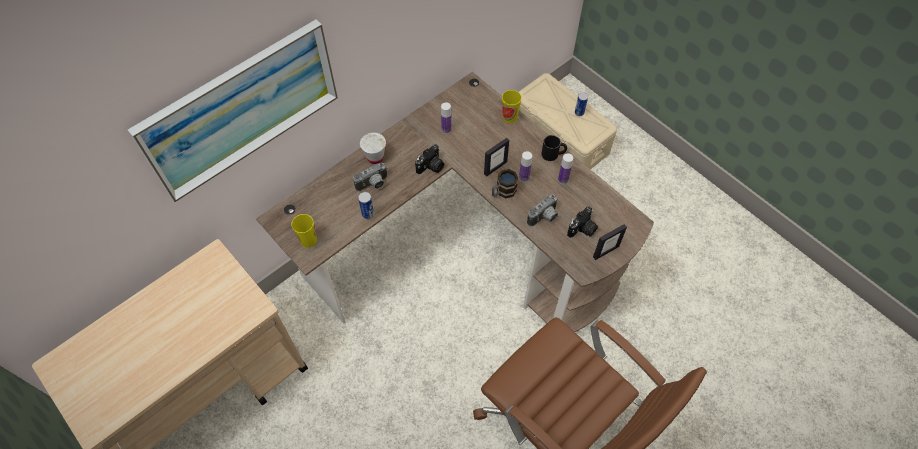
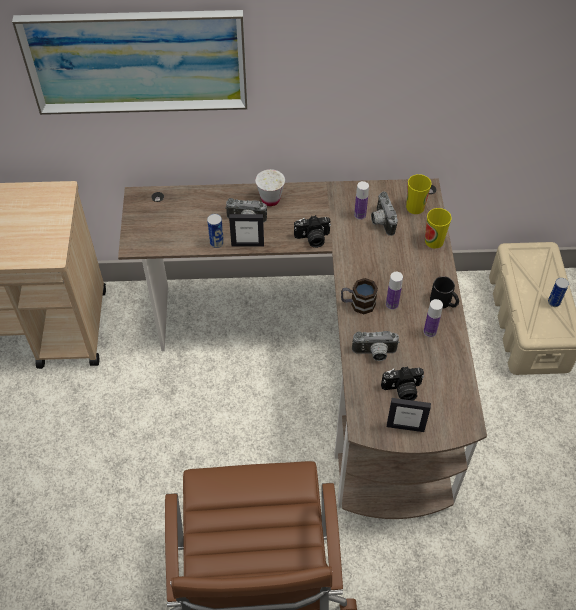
camera: 40 degrees right, 5 degrees down
(308, 240) = (147, 231): cup -> cup (415, 207)
(464, 125) = (381, 221): none -> camera
(495, 168) = (372, 278): picture frame -> picture frame (247, 244)

